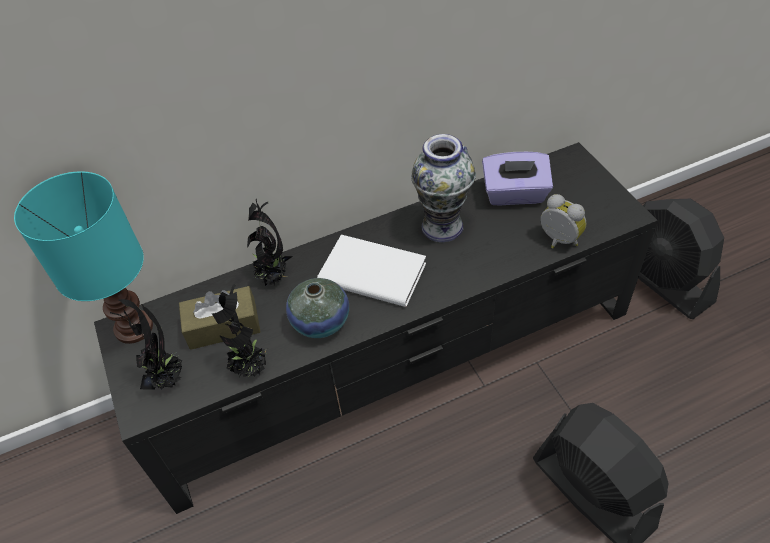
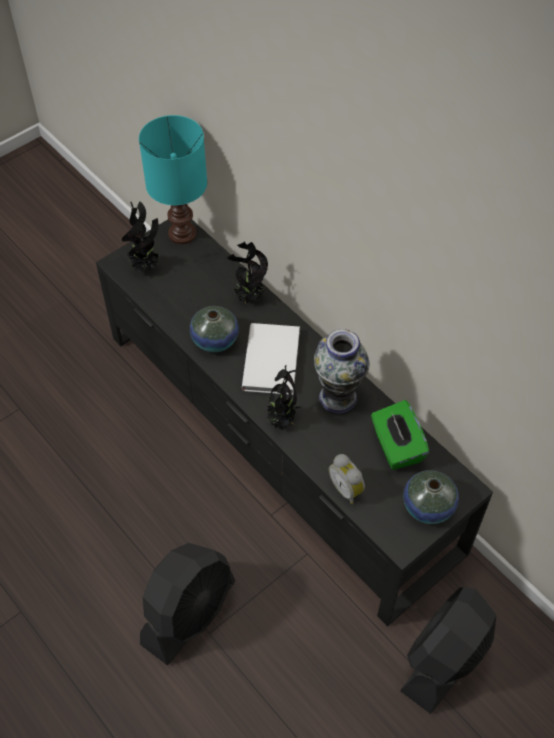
camera: 70 degrees right, 5 degrees up
(223, 326) = (196, 283): brown tissue box -> none
(251, 368) = (164, 311): potted plant -> potted plant (282, 421)
(515, 194) = (396, 446): purple tissue box -> green tissue box
(558, 241) = (347, 488): alarm clock -> alarm clock turned 120 degrees clockwise
(588, 186) = (428, 506): none -> vase

